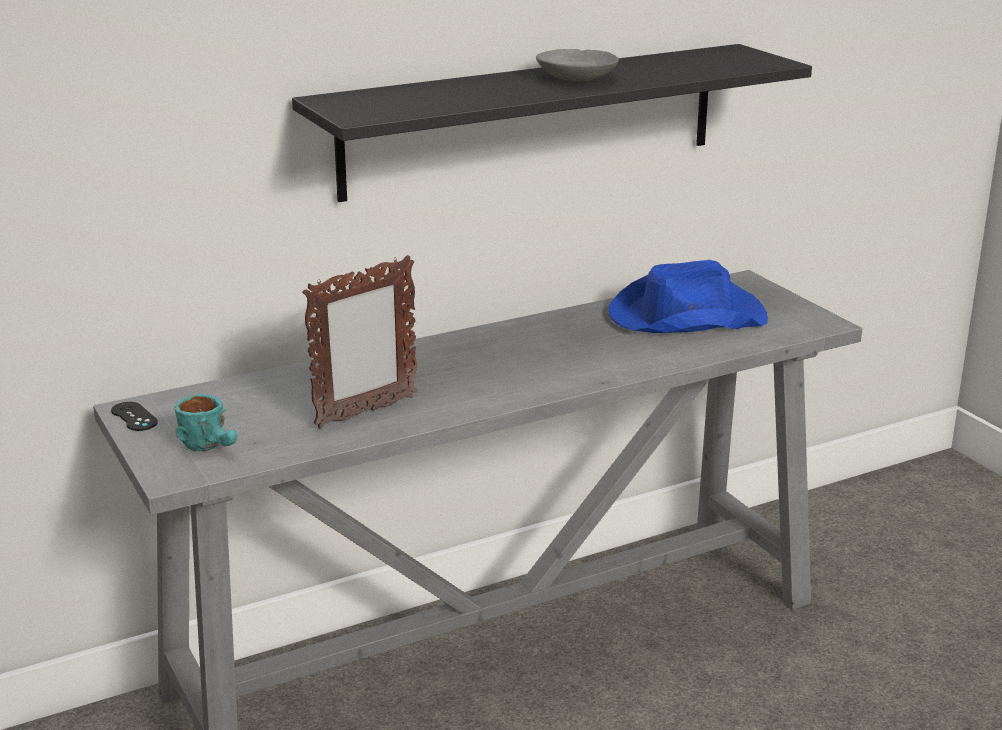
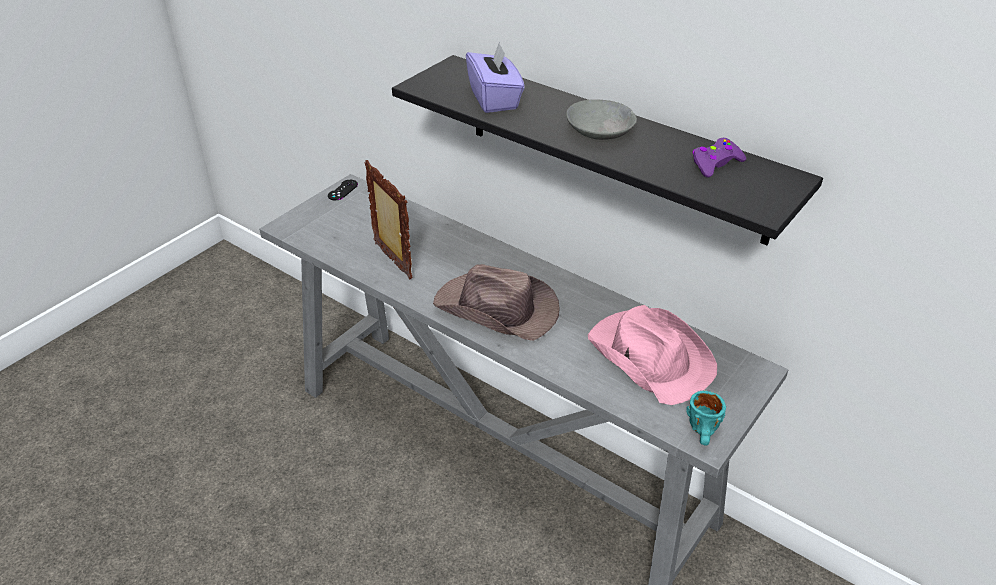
camera: 65 degrees right, 15 degrees up
(213, 447) = (322, 226): turquoise mug -> turquoise mug (704, 434)
(365, 412) = (392, 261): picture frame -> picture frame turned 150 degrees counterclockwise
(446, 97) = (495, 99): none -> purple tissue box
(536, 370) = (497, 309): none -> brown hat
(684, 316) = (649, 356): blue hat -> pink hat
(685, 60) = (715, 164): none -> purple game controller

